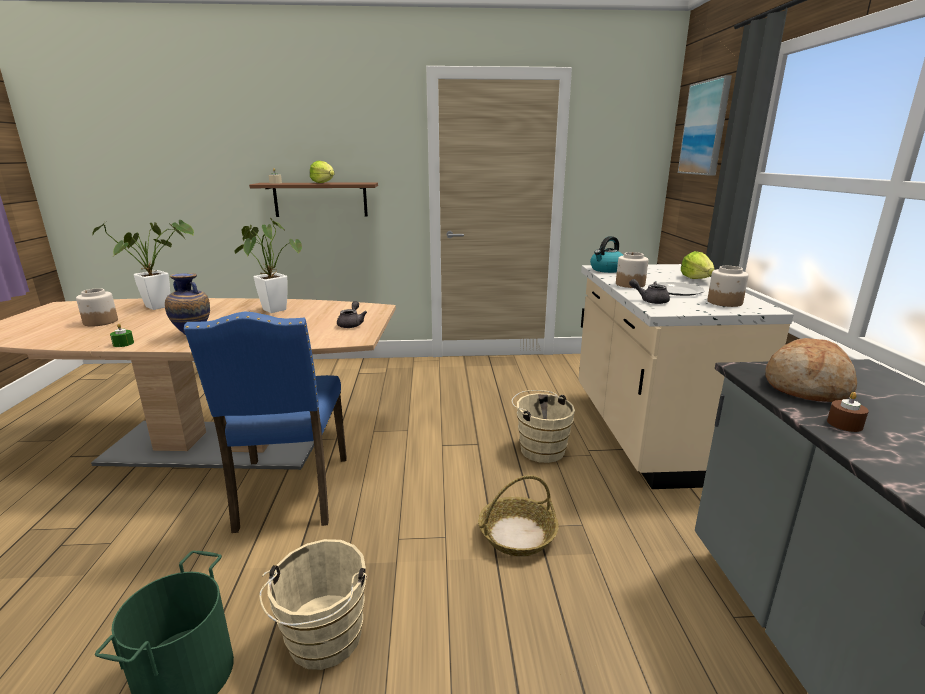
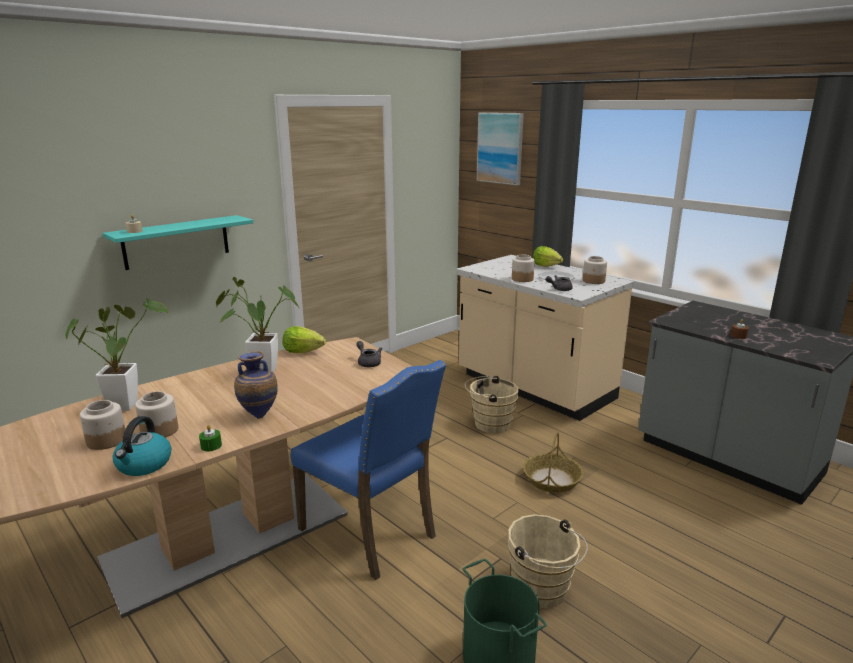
camera: 40 degrees left, 0 degrees up
(132, 325) = (159, 430): none -> jar
(320, 199) = (176, 242): brown shelf -> turquoise shelf
(323, 183) = (191, 224): lettuce -> lettuce (302, 351)
(607, 270) = (482, 269): kettle -> kettle (144, 465)
(806, 387) = (700, 322): bread -> none

